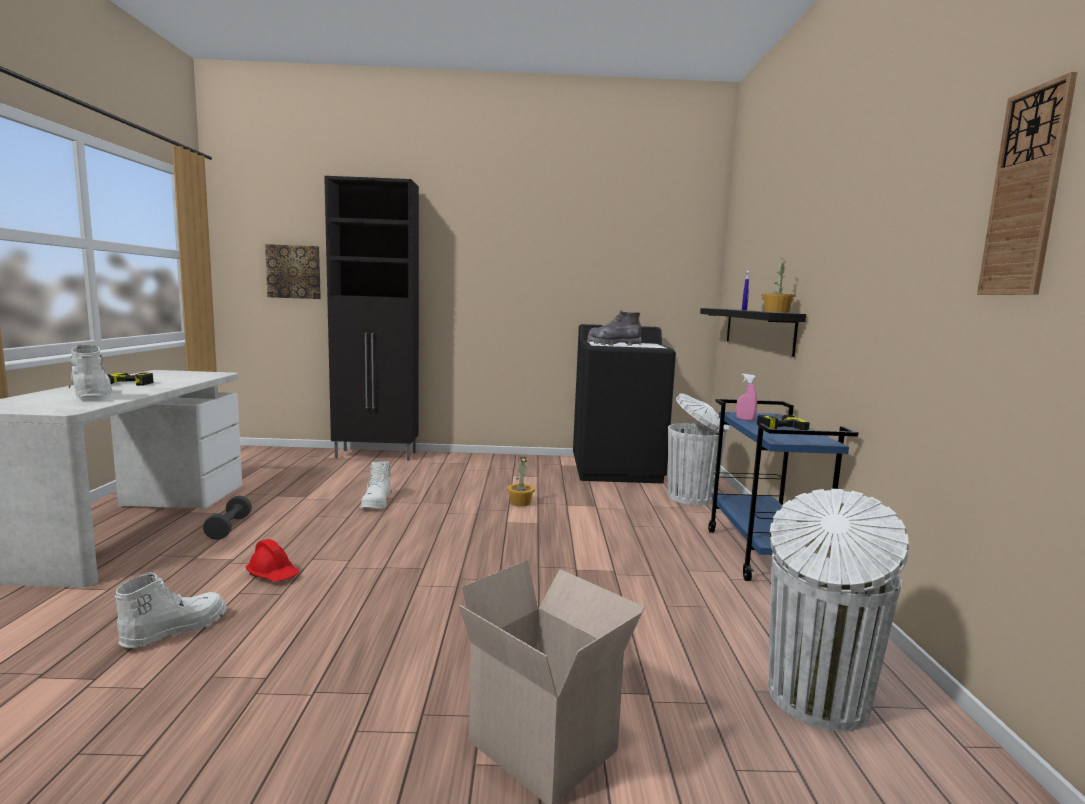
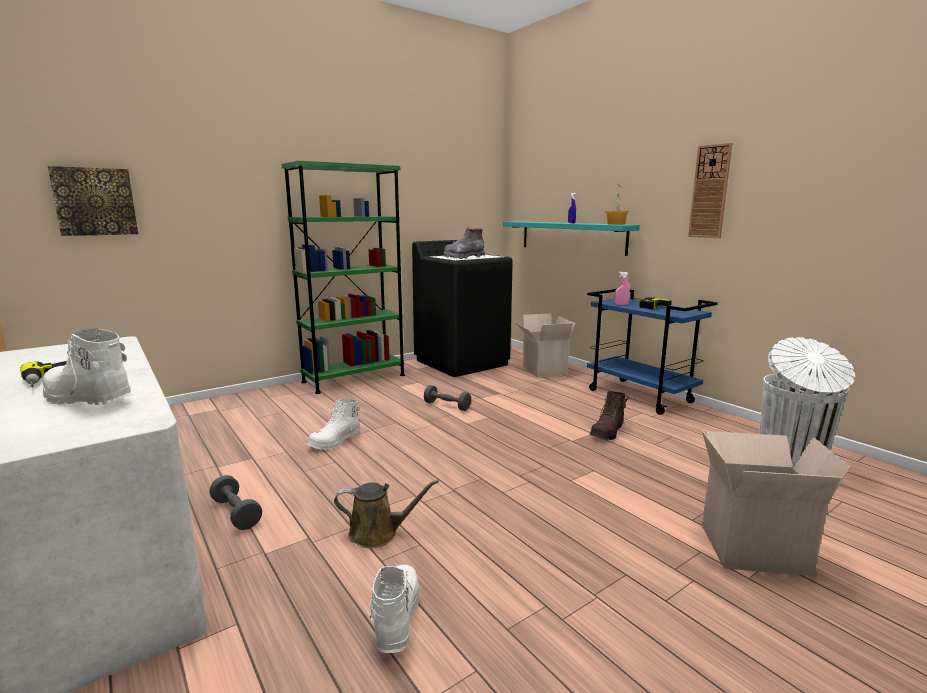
camera: 35 degrees left, 5 degrees up
(273, 575) = (378, 533): red hard hat -> brown watering can
(377, 455) = (241, 399): black cabinet -> none
(377, 503) = (335, 441): white boot -> white boot turned 75 degrees clockwise
(488, 460) = (354, 378): none -> green bookcase
(520, 502) = (447, 406): potted plant -> grey dumbbell
(634, 575) = (608, 432): none -> brown boot
(693, 497) = (542, 370): white trash can -> cardboard box
(757, 329) = (571, 237): black shelf -> turquoise shelf
(1025, 193) = (867, 155): wall clock -> wall clock (710, 192)

